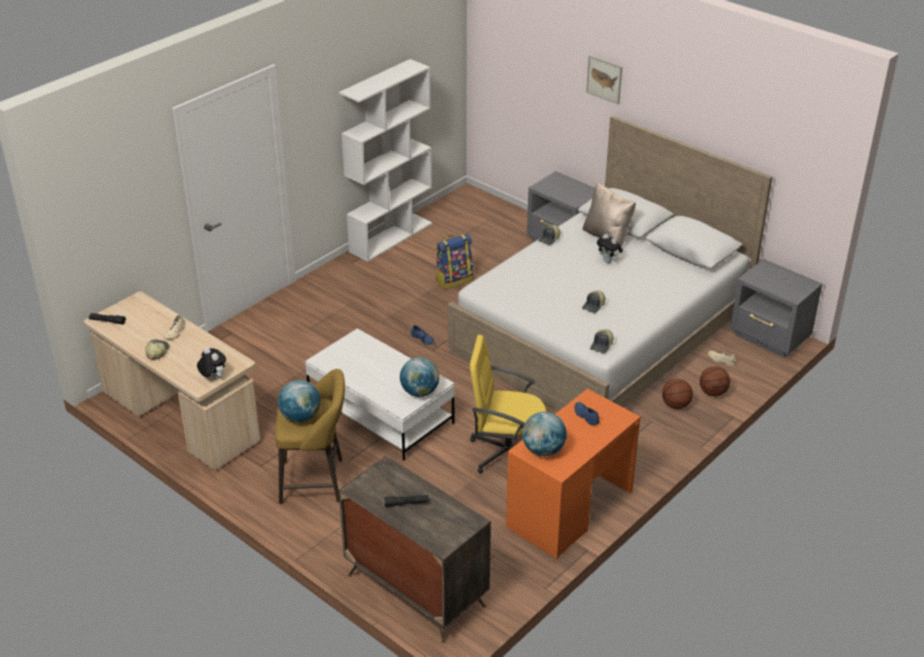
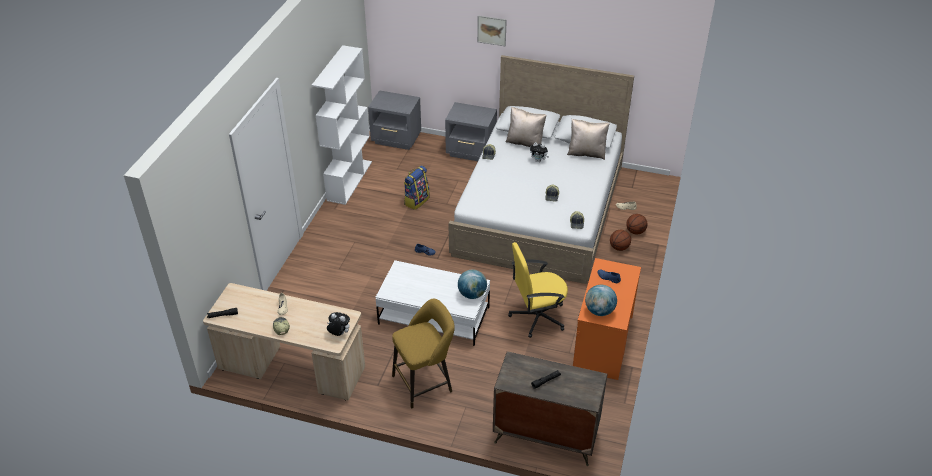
camera: 25 degrees left, 5 degrees up
(300, 417) = (418, 342): globe -> none
(679, 268) = (586, 153): none -> beige pillow
(770, 338) = (644, 183): grey nightstand -> grey nightstand (396, 140)

